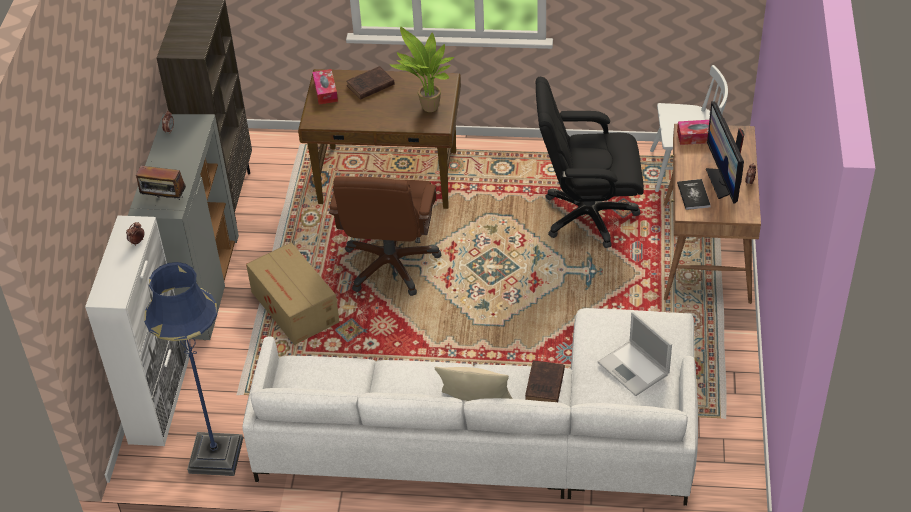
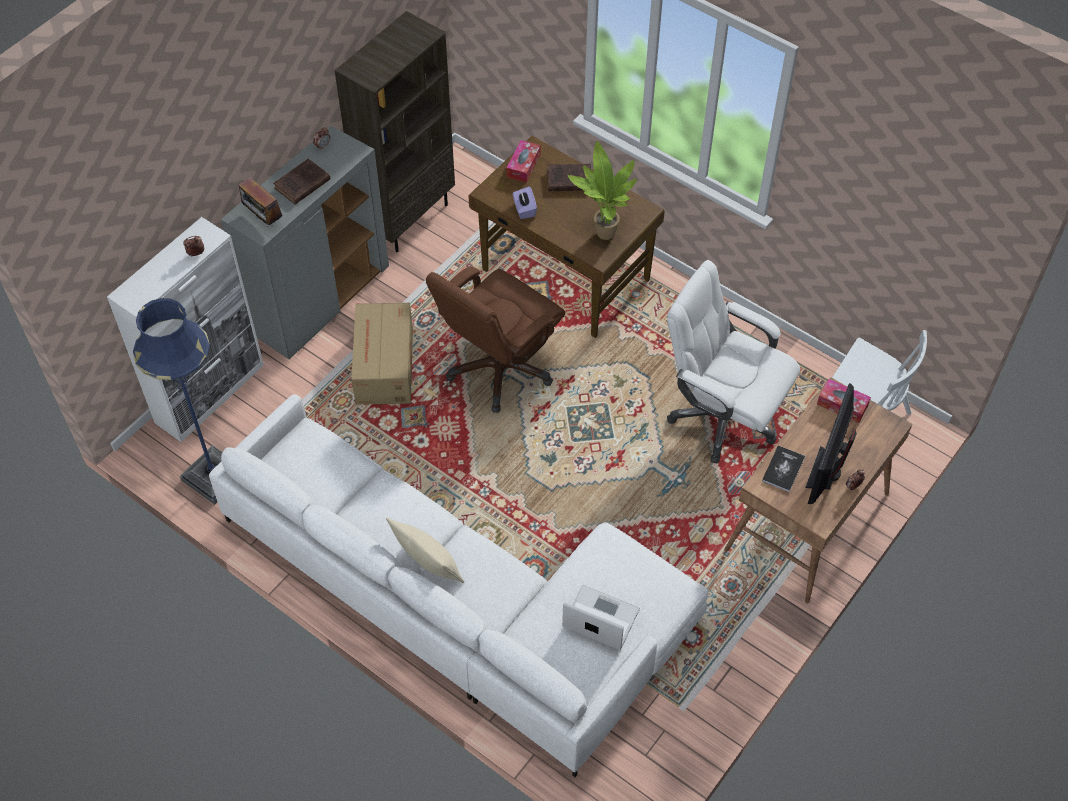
camera: 30 degrees right, 10 degrees up
(352, 119) = (524, 209): none -> purple tissue box
(544, 386) = (502, 586): brown book -> brown book (301, 185)
(587, 215) = (721, 417): black office chair -> white office chair
(634, 369) = (599, 618): laptop -> laptop turned 120 degrees clockwise

